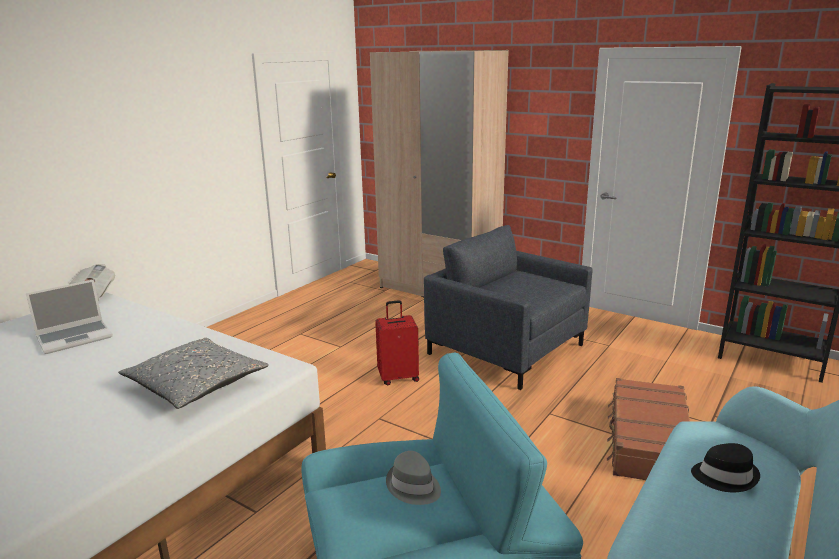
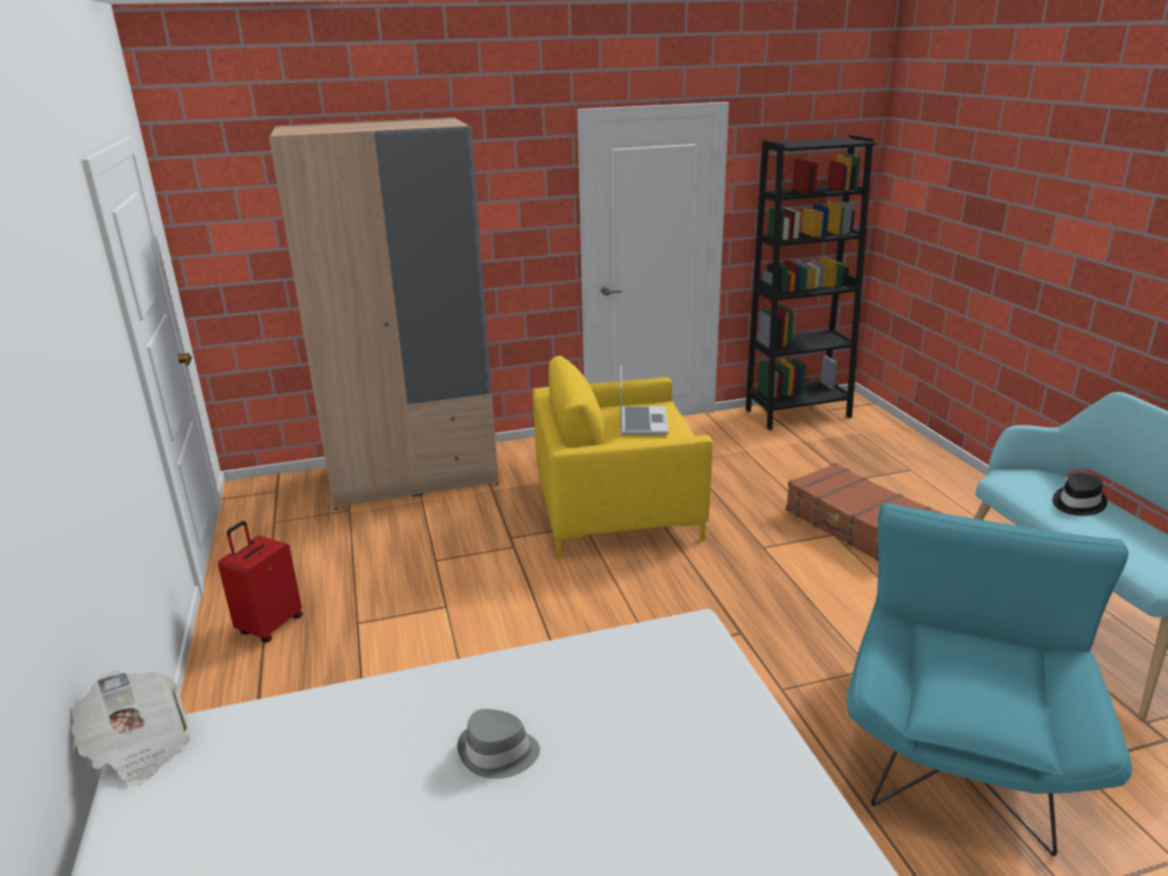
camera: 50 degrees left, 5 degrees up
(75, 337) = (319, 806): laptop -> laptop (642, 422)
(196, 385) = (669, 716): grey pillow -> none
(398, 377) = (582, 599): red suitcase -> red suitcase (269, 625)
(413, 487) = (966, 654): grey hat -> grey hat (498, 753)
(506, 349) = (616, 508): grey armchair -> yellow armchair

